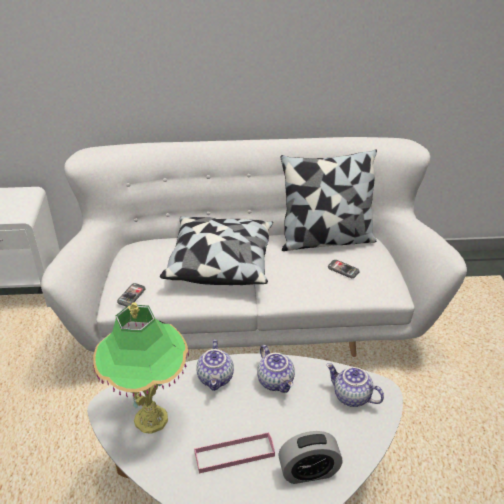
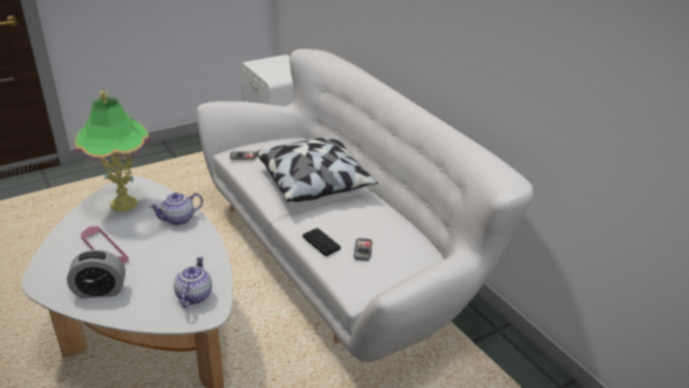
camera: 60 degrees right, 5 degrees down
(276, 381) = (190, 249): teapot -> none
(308, 471) = (100, 291): alarm clock -> alarm clock turned 60 degrees counterclockwise
(318, 290) = (321, 242): none -> black game controller
(326, 239) = (403, 230): pillow -> none

